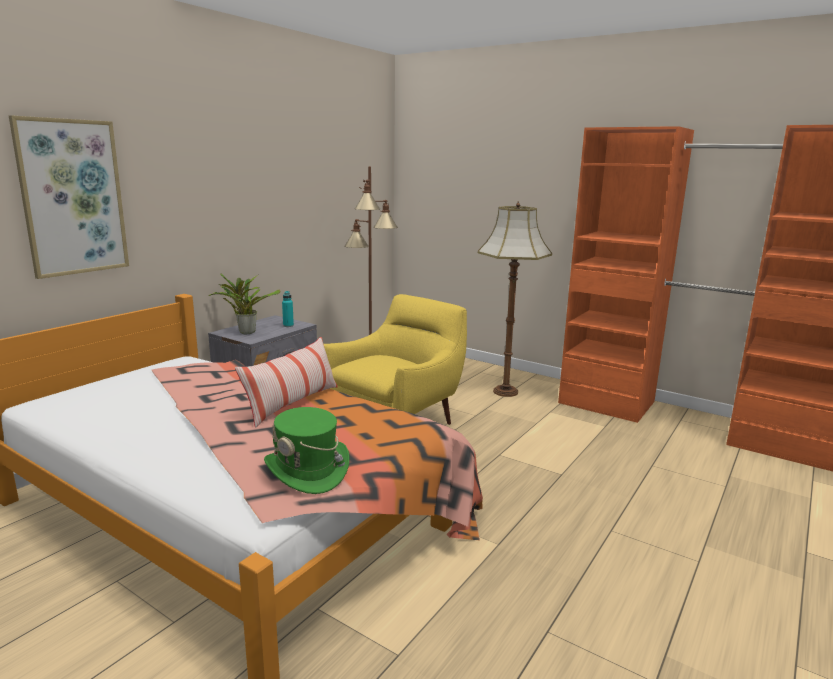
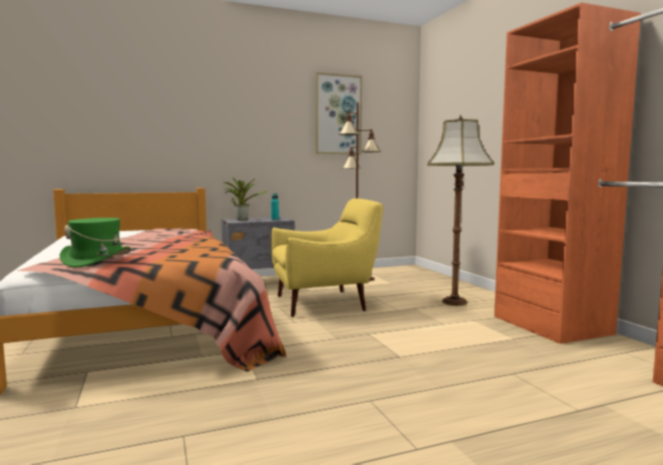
camera: 35 degrees right, 10 degrees down
(72, 197) = (133, 117): picture -> picture (338, 114)
(292, 404) = (178, 243): pillow -> none

